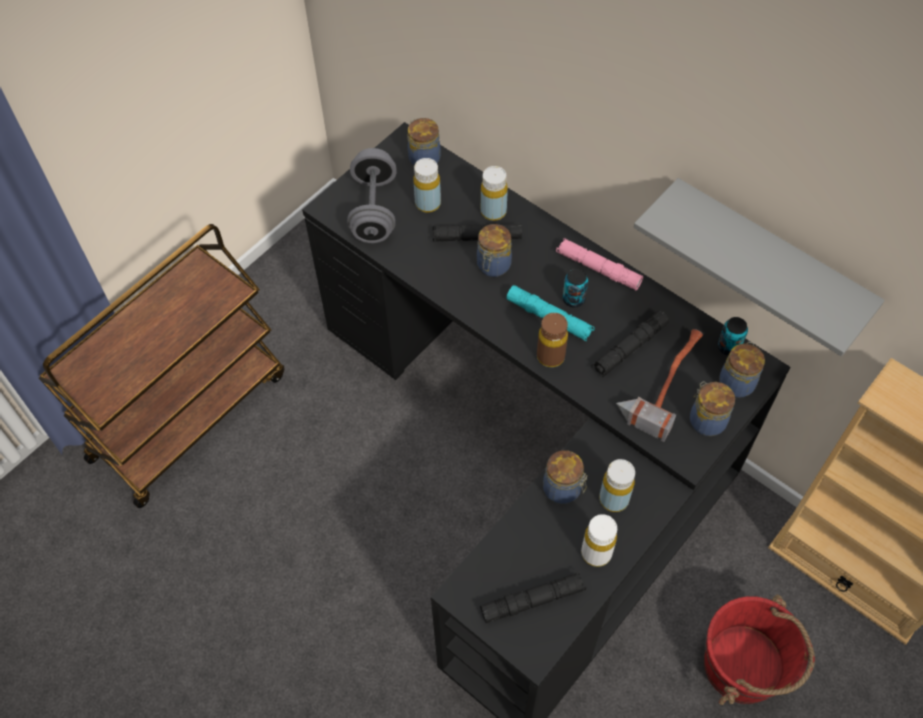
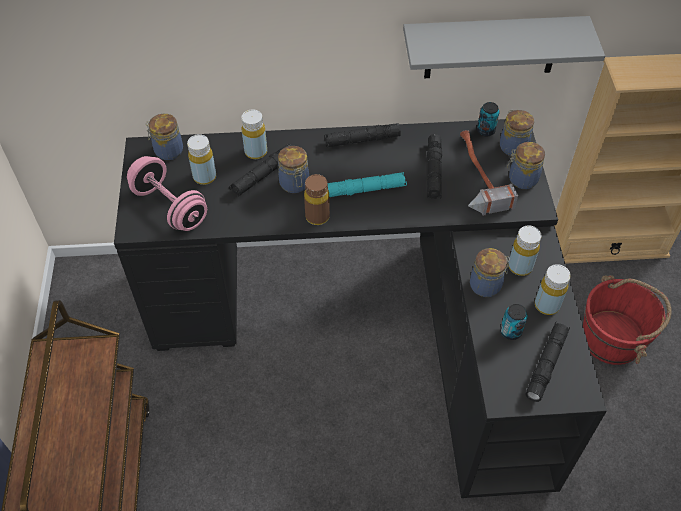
camera: 45 degrees left, 5 degrees down
(374, 210) = (170, 207): grey dumbbell -> pink dumbbell
(550, 356) = (394, 211): brown bottle -> brown bottle (317, 217)
(573, 299) = (368, 168): can -> can (510, 331)
(596, 553) = (547, 305): white bottle -> yellow bottle
(598, 268) = (362, 140): pink flashlight -> black flashlight

